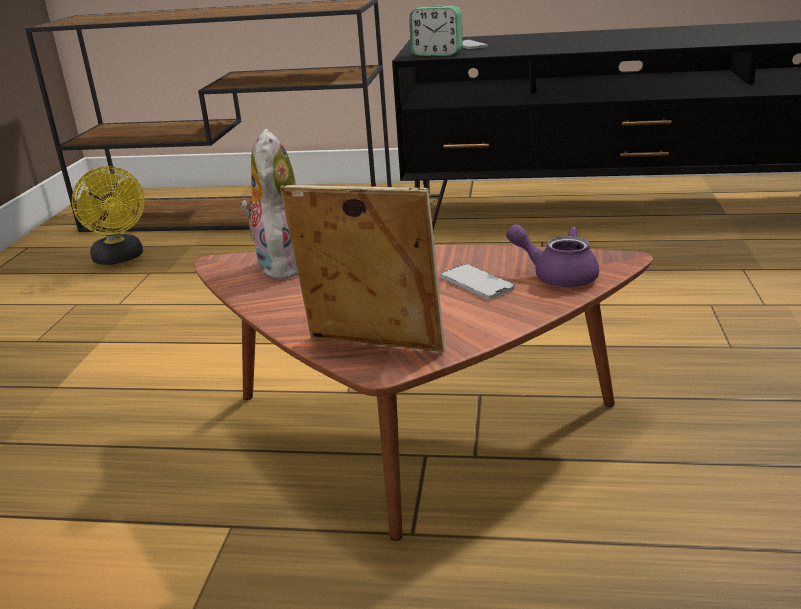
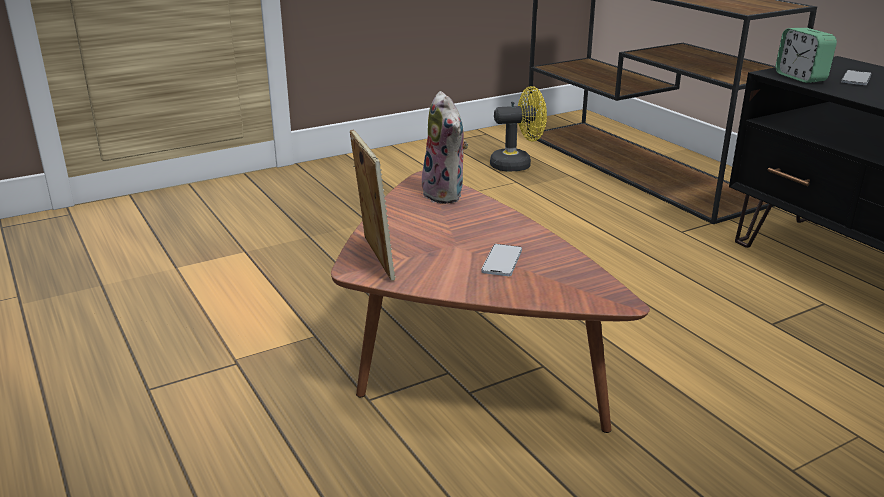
camera: 50 degrees right, 0 degrees up
(120, 258) = (517, 165): yellow fan -> yellow fan turned 120 degrees counterclockwise
(281, 264) = (446, 194): plush toy -> plush toy turned 105 degrees clockwise
(557, 275) = (553, 285): purple teapot -> none

